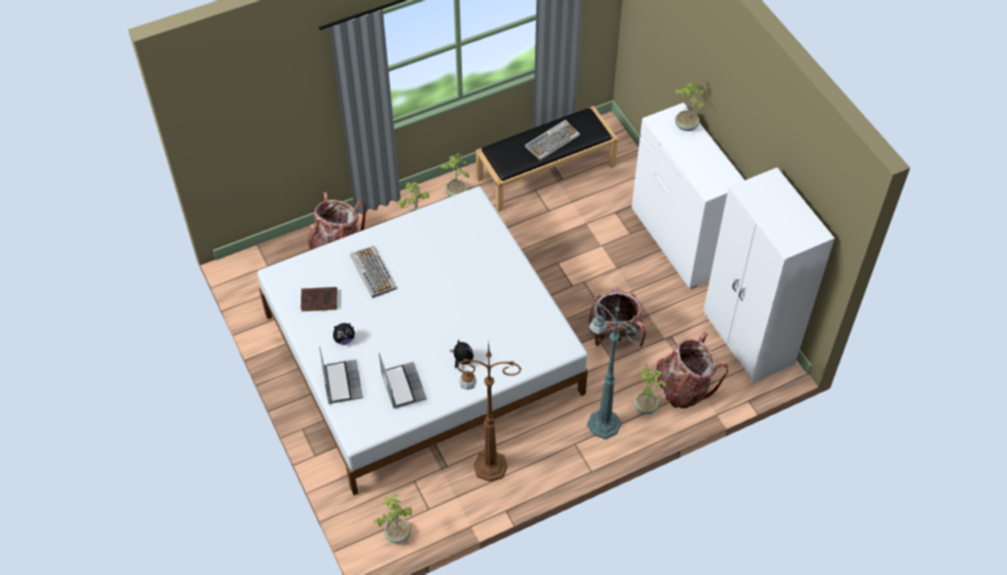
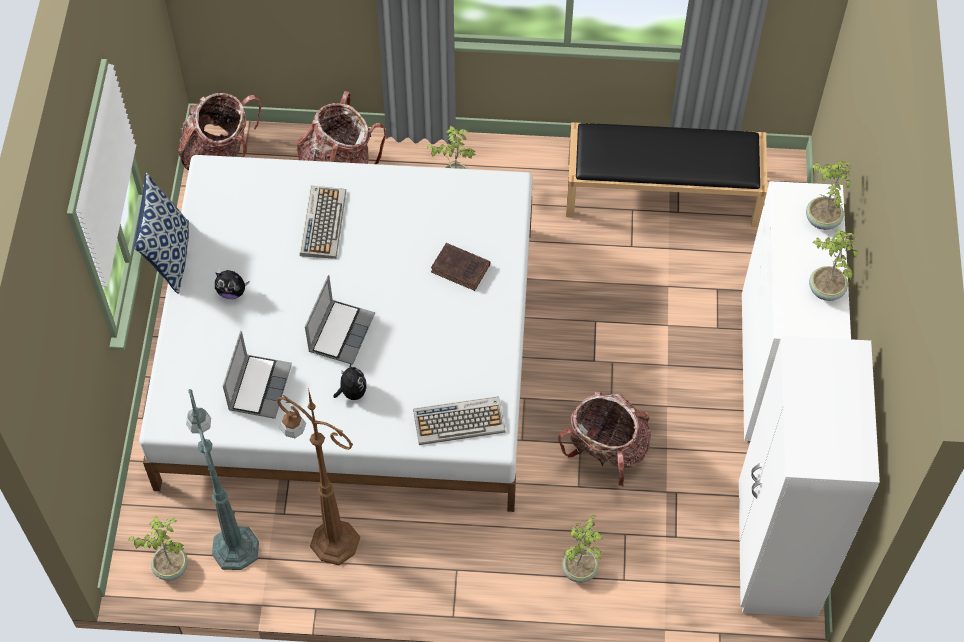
camera: 30 degrees right, 5 degrees up
(287, 337) = (169, 256): none -> pillow
(320, 300) = (237, 228): brown book -> brown book (462, 269)
(341, 382) = (192, 345): laptop -> laptop (341, 332)
(456, 193) = (530, 168): potted plant -> potted plant (825, 290)
(552, 140) = (676, 155): keyboard -> keyboard (459, 421)
(602, 423) = (510, 561): green floor lamp -> green floor lamp (235, 546)
(683, 387) = (645, 570): backpack -> backpack (220, 157)

